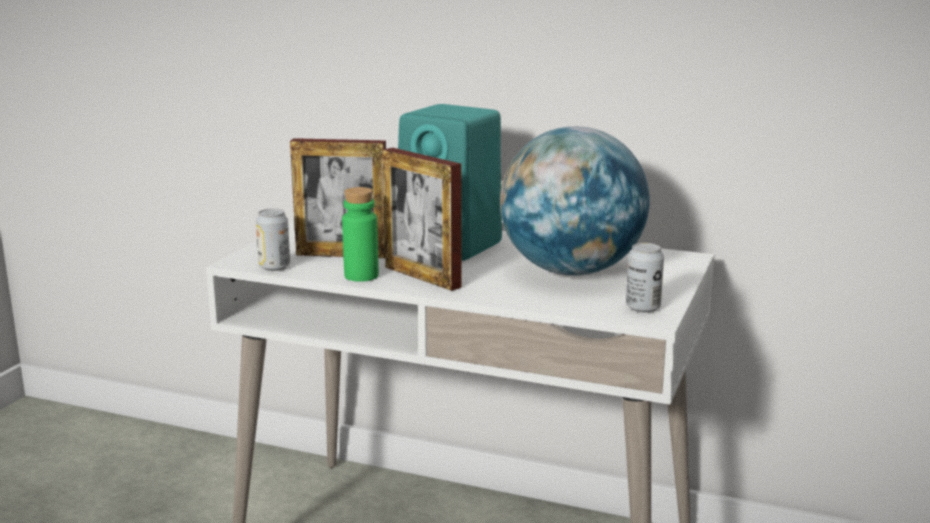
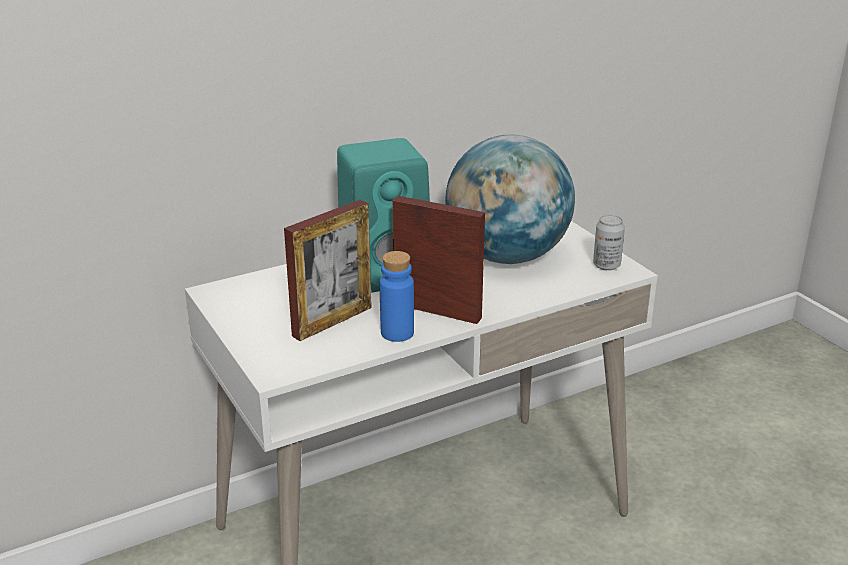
camera: 50 degrees left, 10 degrees up
(274, 267) = (315, 361): can -> none
(361, 276) = (397, 333): green bottle -> blue bottle
(422, 277) = (437, 311): picture frame -> picture frame turned 150 degrees counterclockwise

